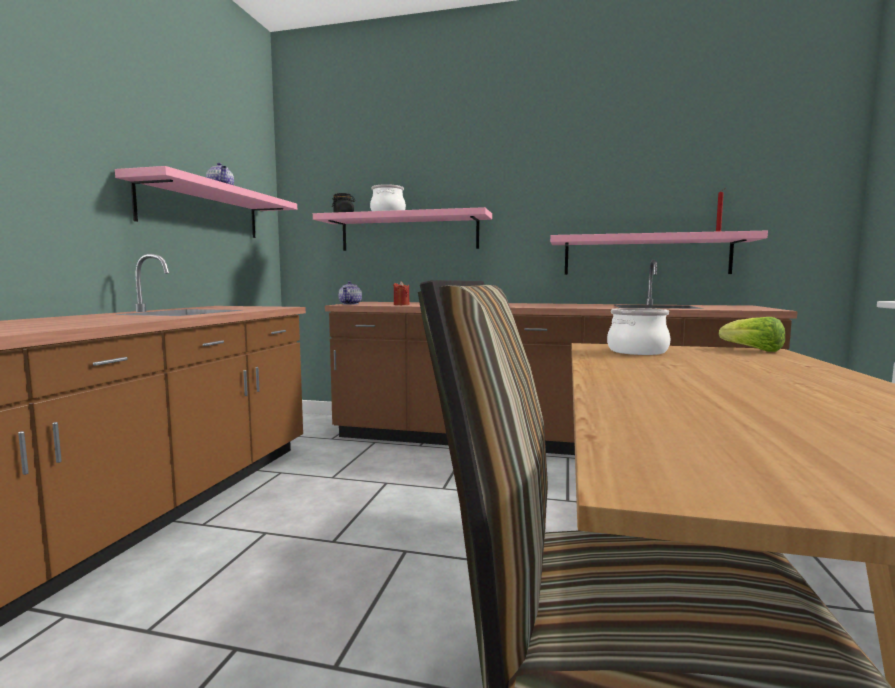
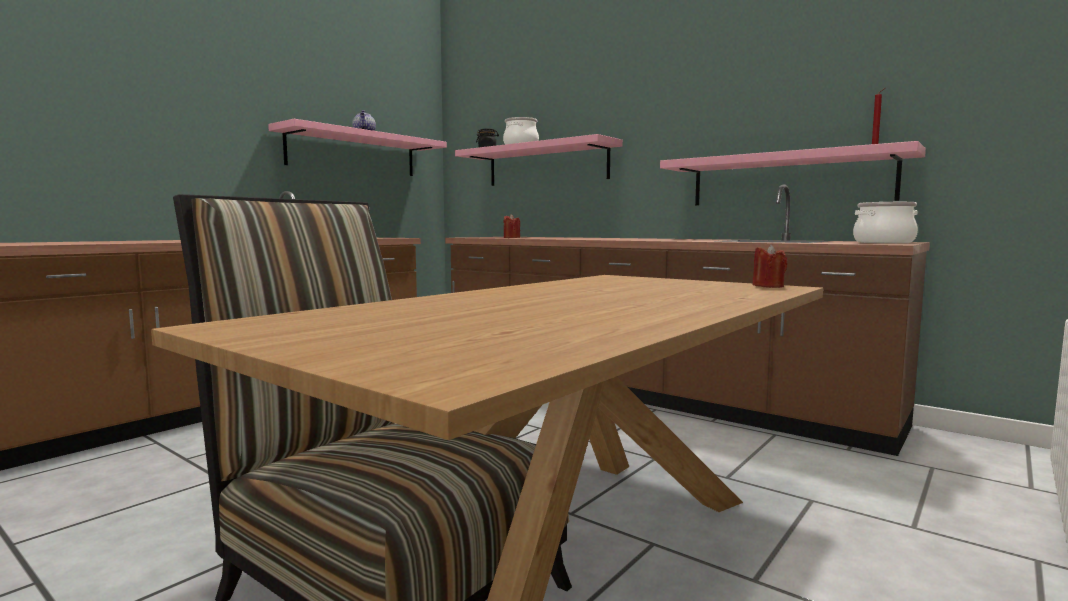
camera: 25 degrees right, 0 degrees up
(350, 304) = (474, 237): teapot -> none
(637, 351) = (626, 281): cooking pot -> cooking pot (883, 242)
(753, 350) = (768, 286): lettuce -> red candle

